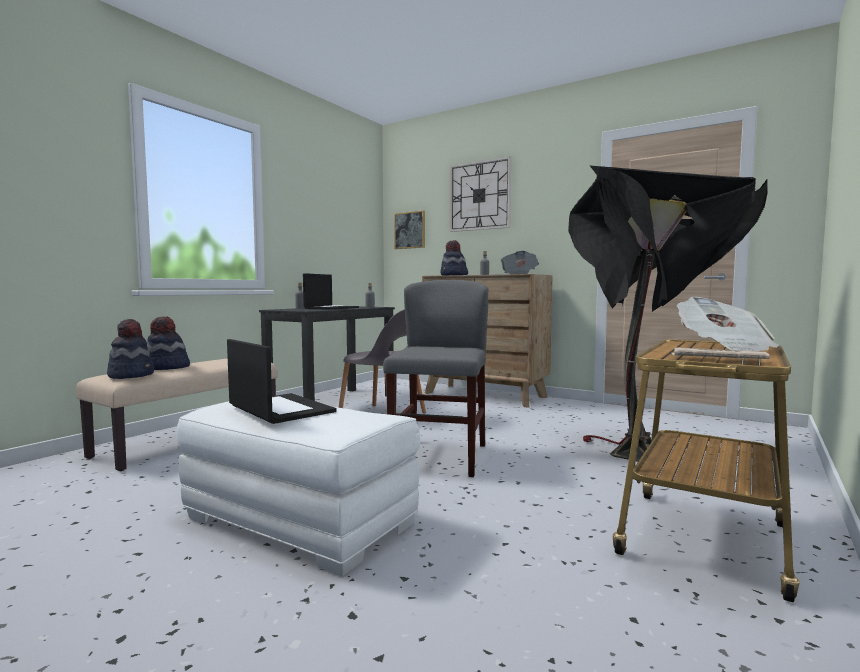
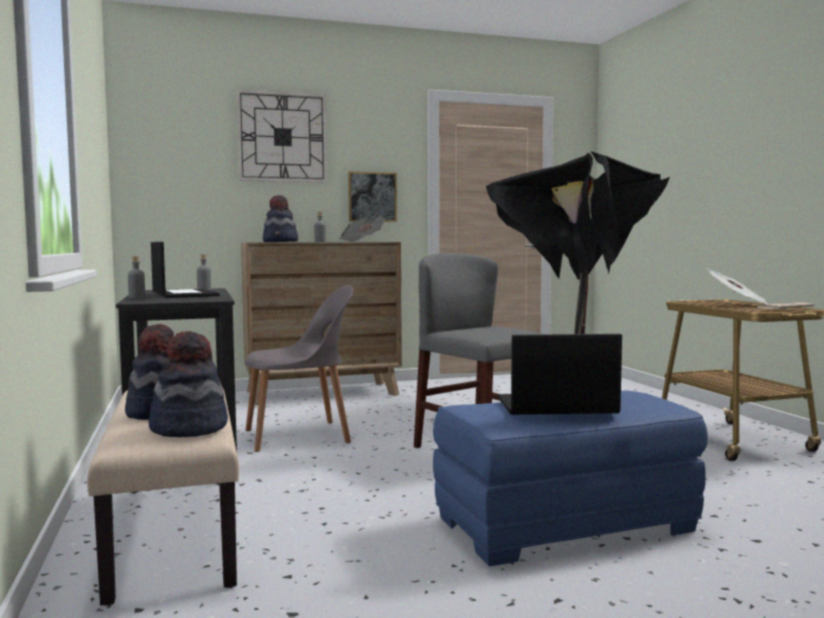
camera: 50 degrees left, 0 degrees up
(297, 521) = (564, 526): white ottoman -> blue ottoman
(409, 230) = (165, 172): picture -> picture (372, 197)

